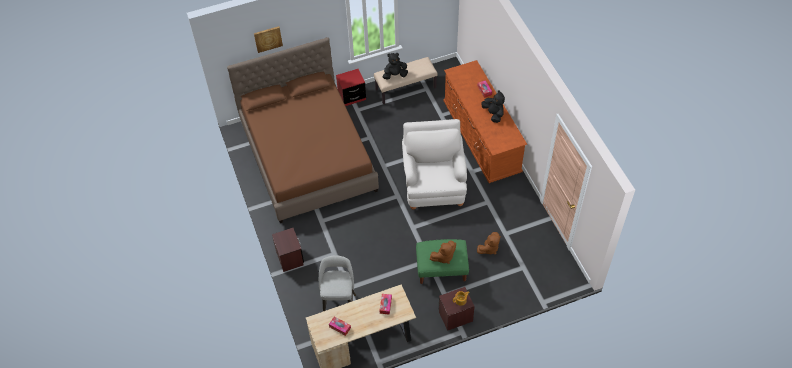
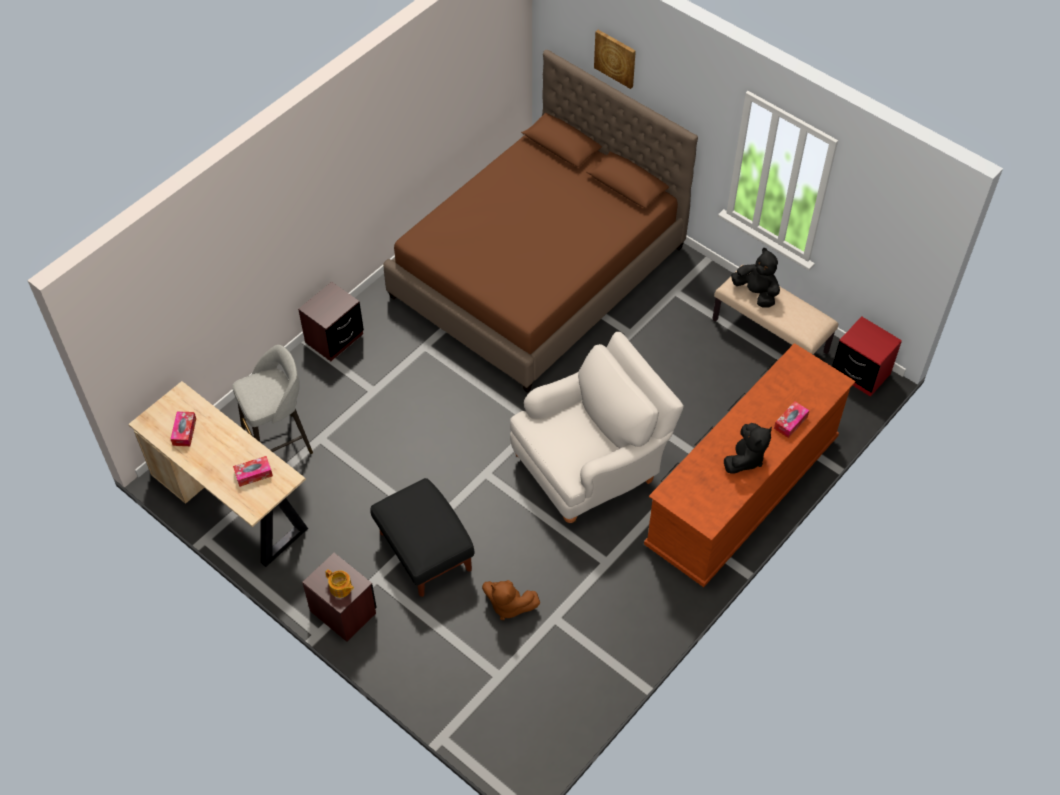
camera: 60 degrees right, 0 degrees up
(352, 96) = (697, 271): red nightstand -> red nightstand (860, 373)
(441, 269) = (424, 551): green ottoman -> black ottoman
(443, 257) = (415, 527): brown plush toy -> none

